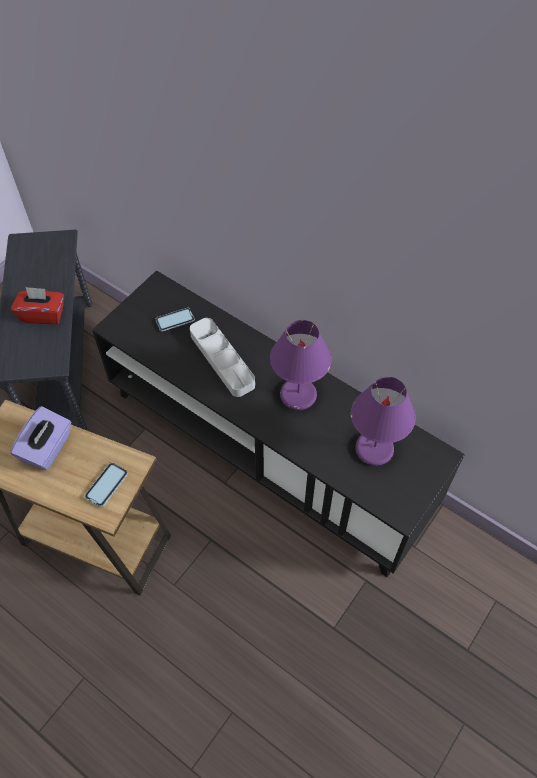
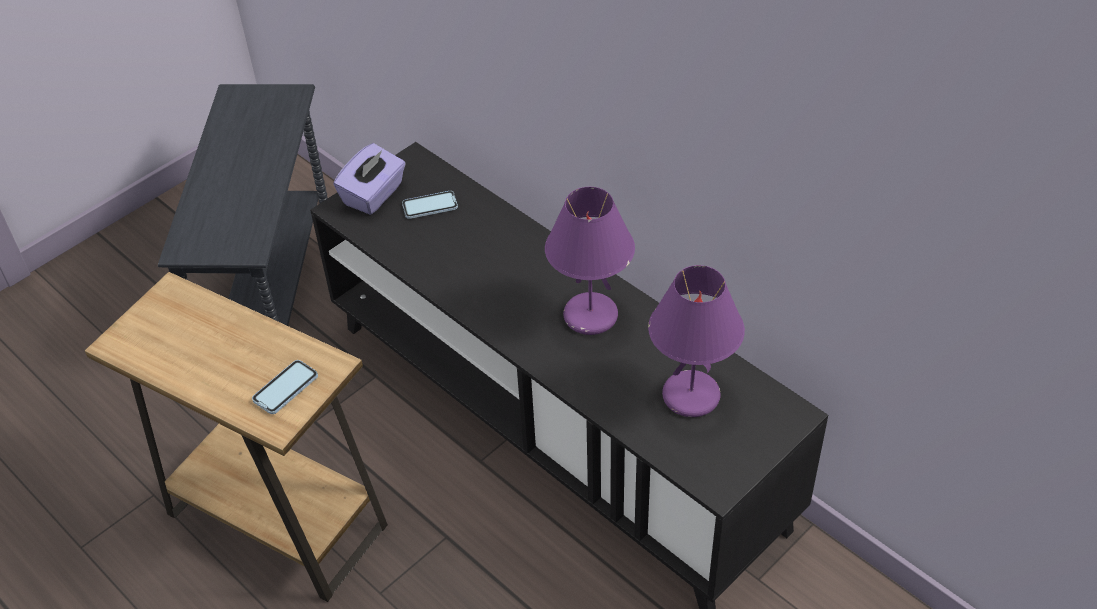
camera: 10 degrees right, 10 degrees down
(43, 314) = (246, 186): red tissue box -> none
(48, 448) = (214, 336): purple tissue box -> purple tissue box (374, 195)
(222, 360) = (488, 261): grey tray -> none

